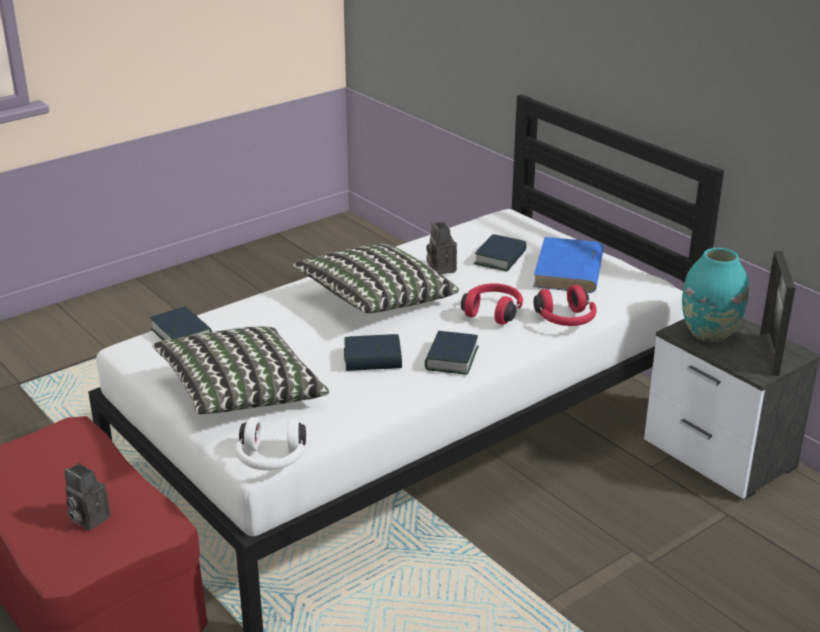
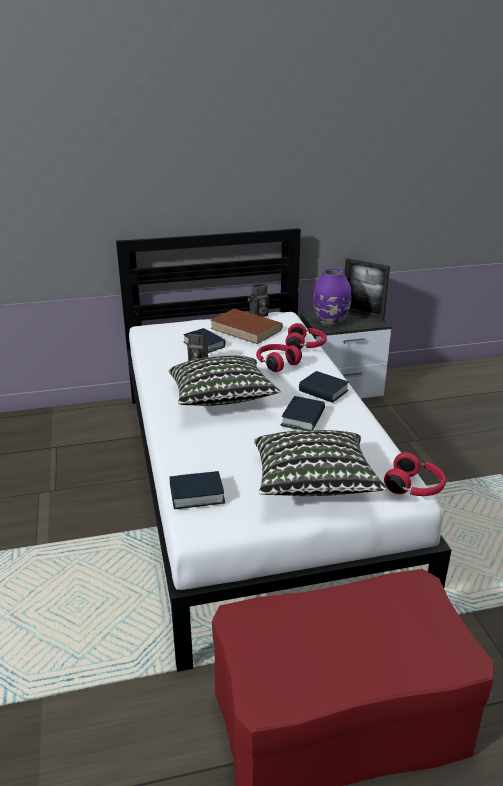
camera: 65 degrees left, 0 degrees up
(87, 519) = (389, 630): camera -> camera (258, 315)
(271, 459) = (415, 487): white headphones -> red headphones
(568, 271) = (246, 329): blue book -> brown book
(709, 334) = (330, 322): turquoise vase -> purple vase

